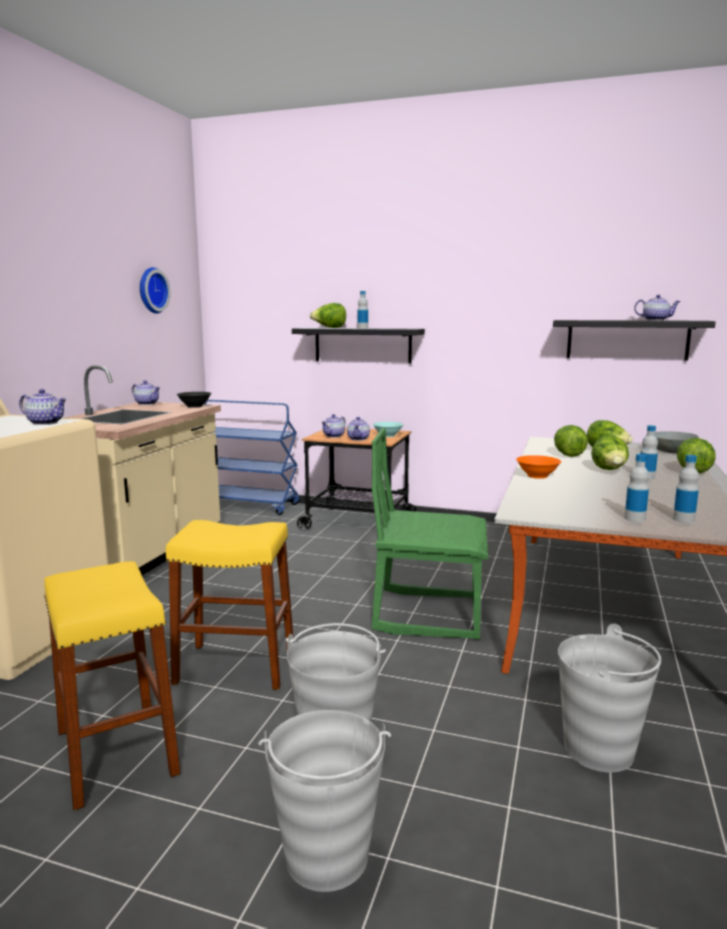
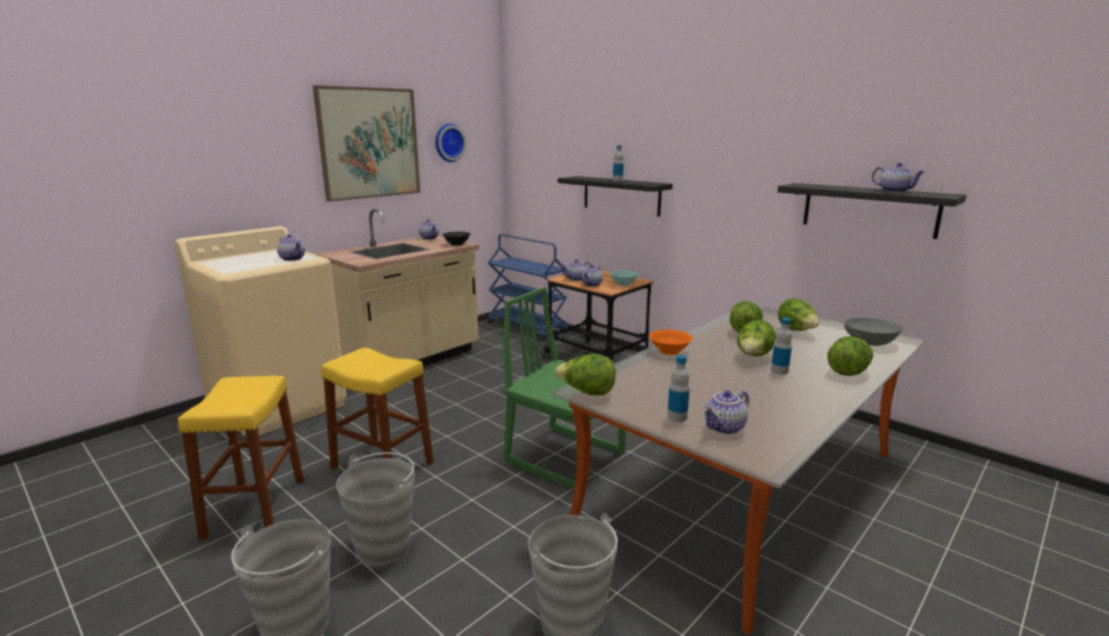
camera: 25 degrees right, 5 degrees up
(75, 284) = (369, 143): none -> picture
(329, 328) = (590, 178): lettuce -> lettuce (587, 393)
(683, 519) = (725, 428): bottle -> teapot

